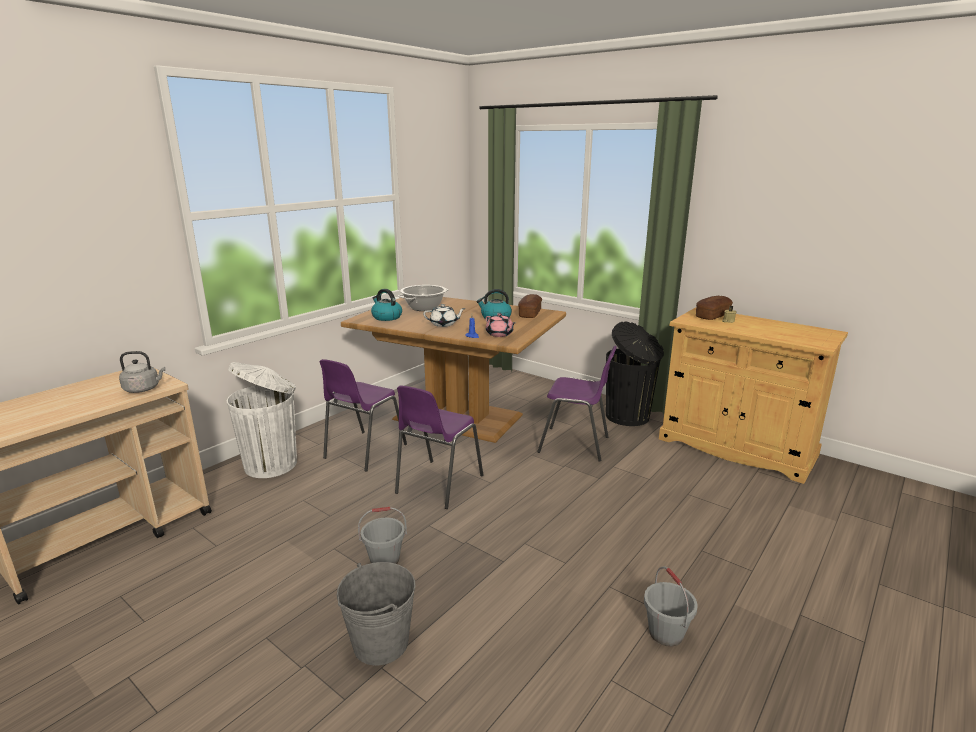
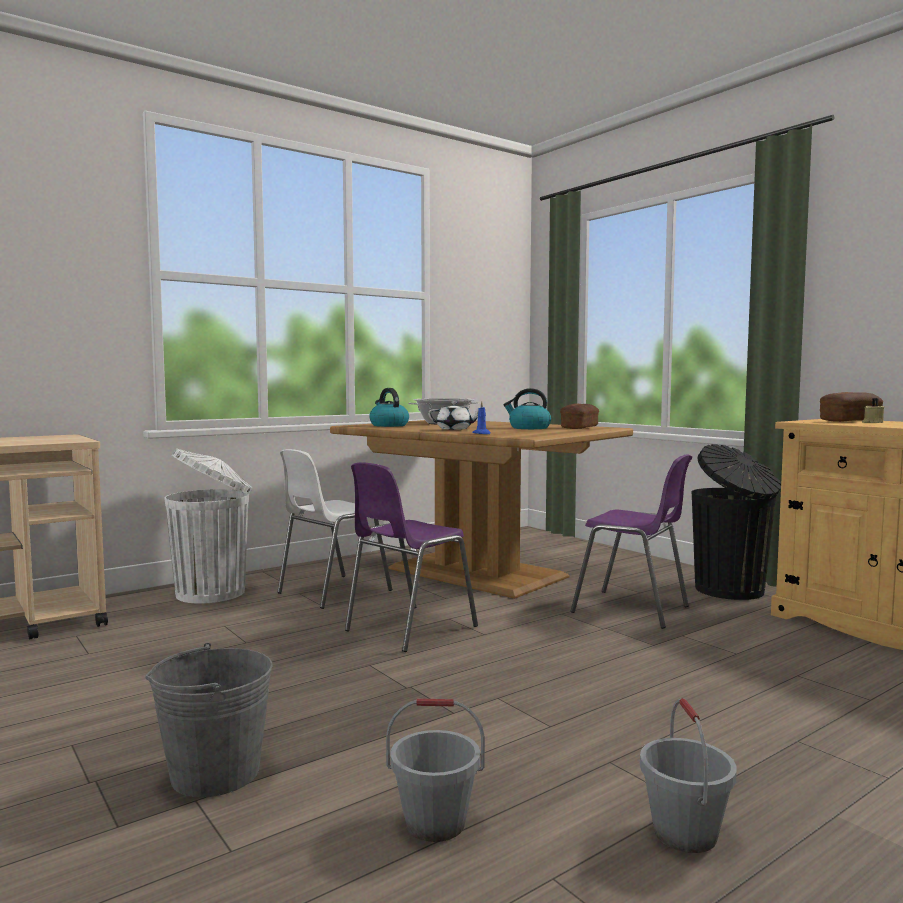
camera: 15 degrees right, 15 degrees down
(144, 389) = (49, 441): grey kettle -> none
(363, 452) = (331, 592): purple chair -> white chair
(384, 560) = (284, 691): grey bucket -> grey bucket (435, 823)
(500, 334) = (520, 433): pink teapot -> none

